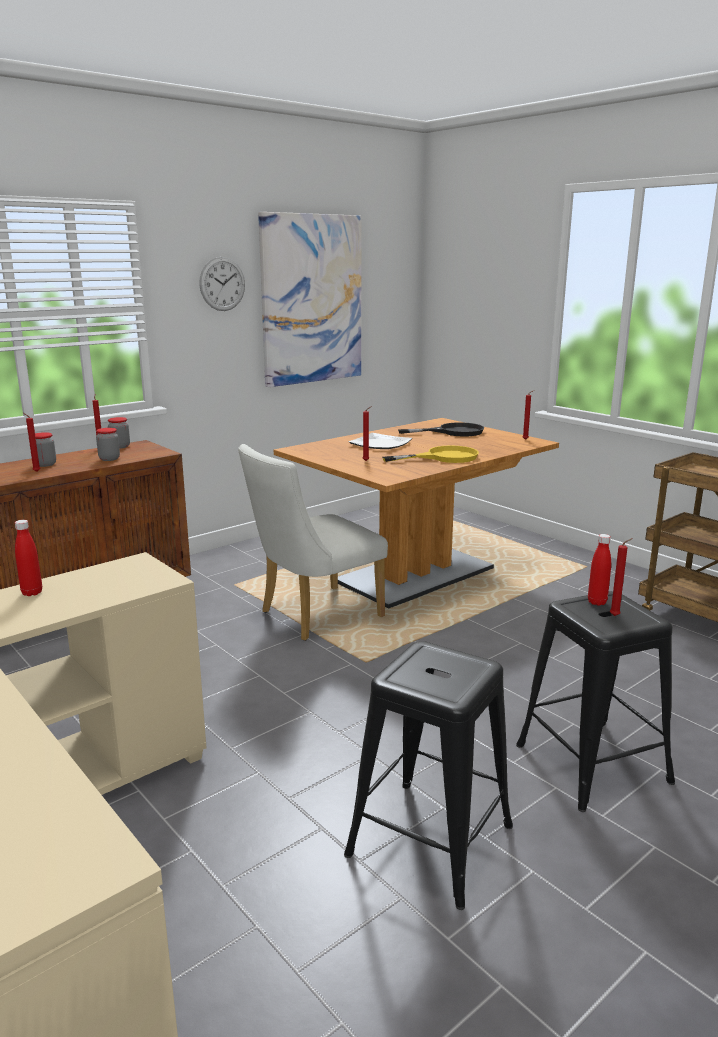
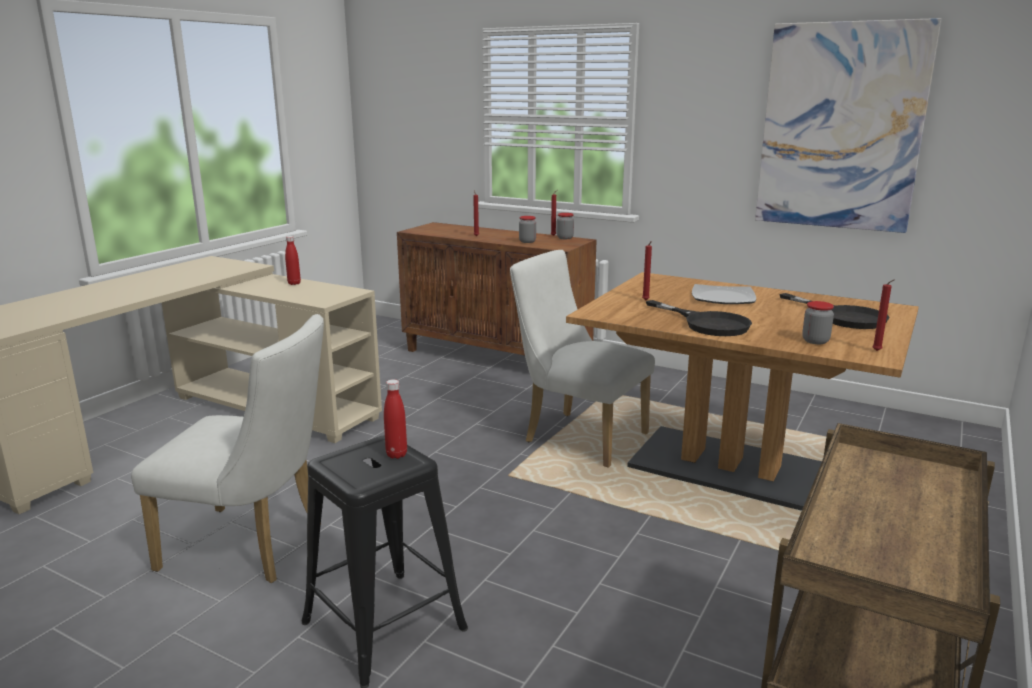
camera: 70 degrees right, 0 degrees up
(45, 464) = (495, 234): jar -> jar (815, 341)
(222, 284) = (719, 103): wall clock -> none
(430, 840) = (254, 547): black stool -> white chair
(443, 457) = (707, 324): yellow frying pan -> black frying pan
(616, 616) = (365, 465): red candle -> none

